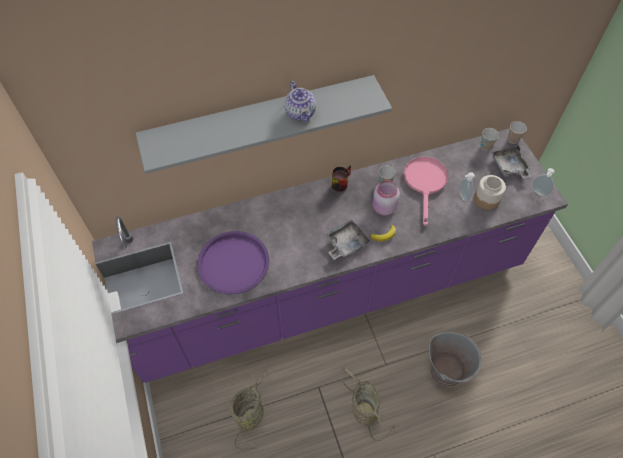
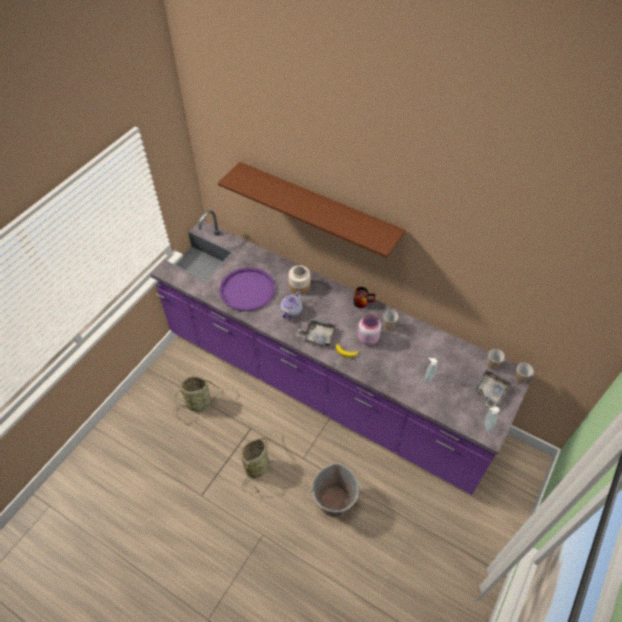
camera: 50 degrees right, 5 degrees down
(260, 119) = (318, 207): grey shelf -> brown shelf
(301, 113) = (331, 216): teapot -> teapot (291, 312)
(425, 183) = (415, 349): pink frying pan -> none
(486, 199) = (442, 394): jar -> jar (300, 286)

